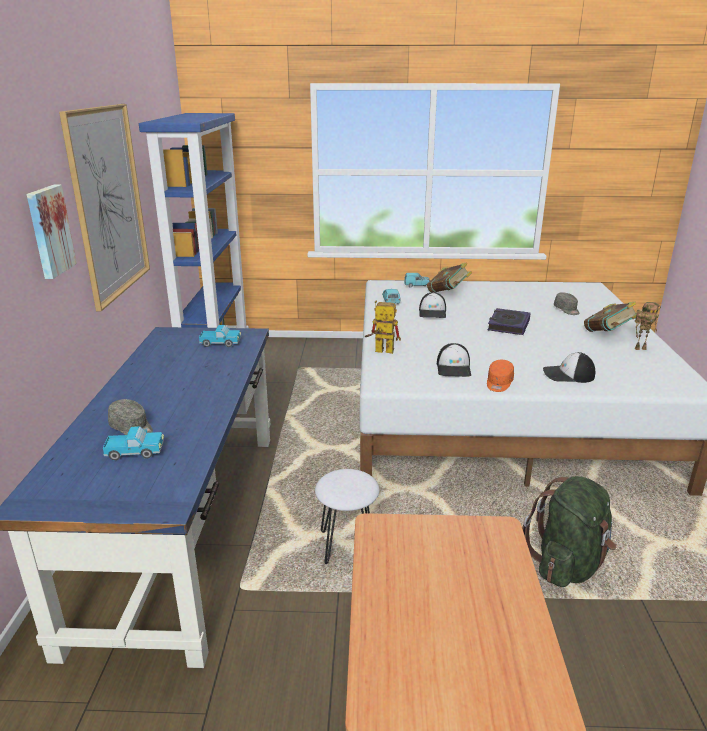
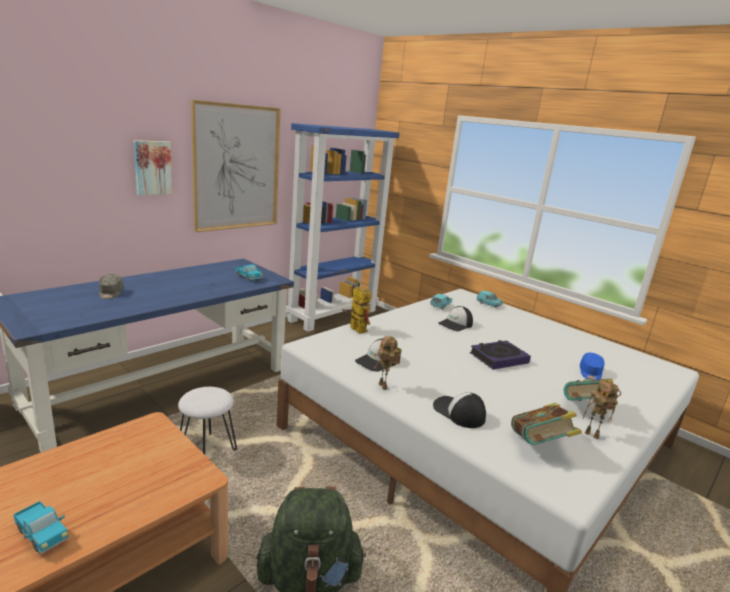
camera: 40 degrees right, 5 degrees down
(135, 453) = (83, 303): toy truck -> toy truck (42, 535)
(448, 293) = (502, 318): book -> book (539, 445)
(499, 383) = (384, 387): orange cap -> toy robot
(566, 310) = (590, 373): grey cap -> blue cap

